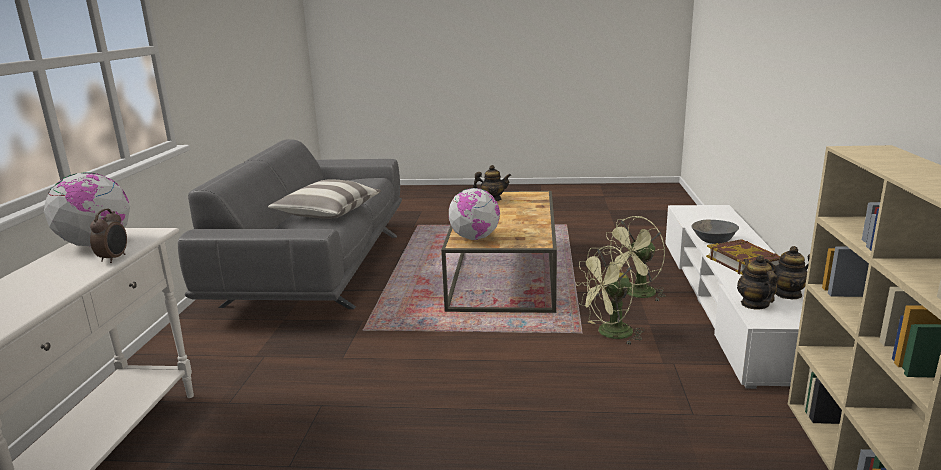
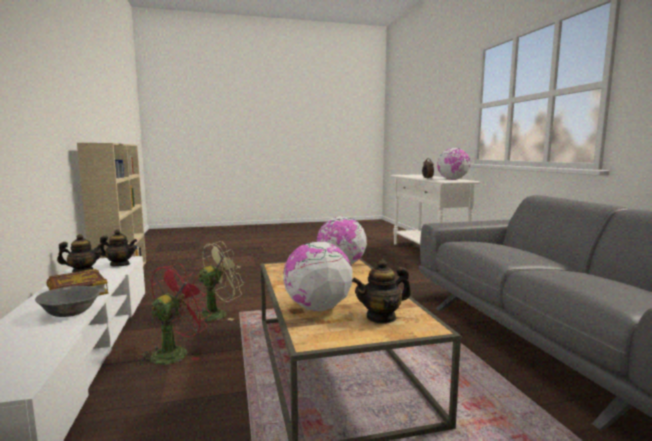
camera: 160 degrees right, 10 degrees down
(328, 213) = (506, 253): pillow -> none
(526, 206) = (317, 308): none -> globe
(636, 294) = (175, 352): green fan -> red fan
(754, 304) = (120, 265): teapot -> teapot turned 60 degrees counterclockwise

